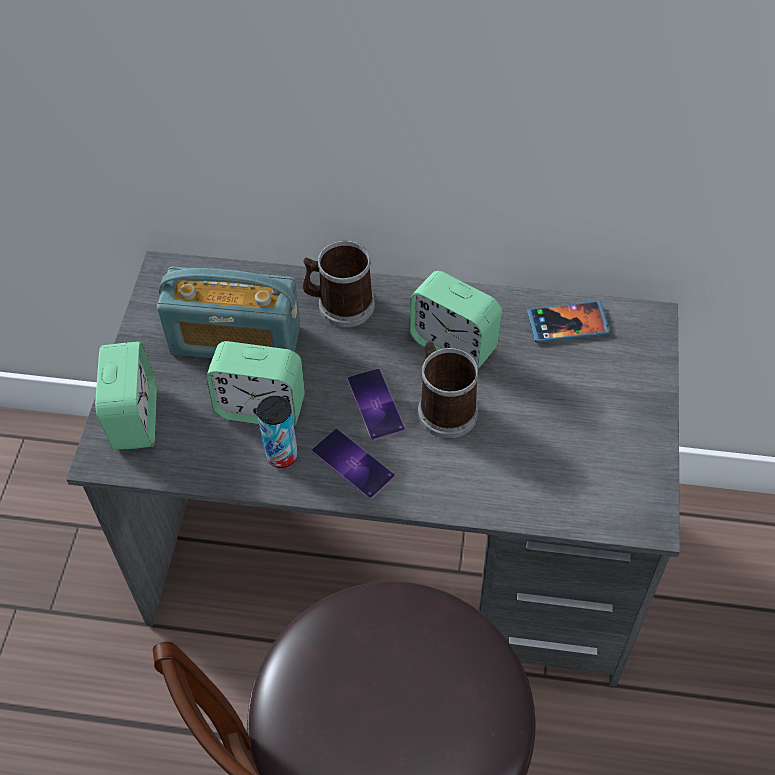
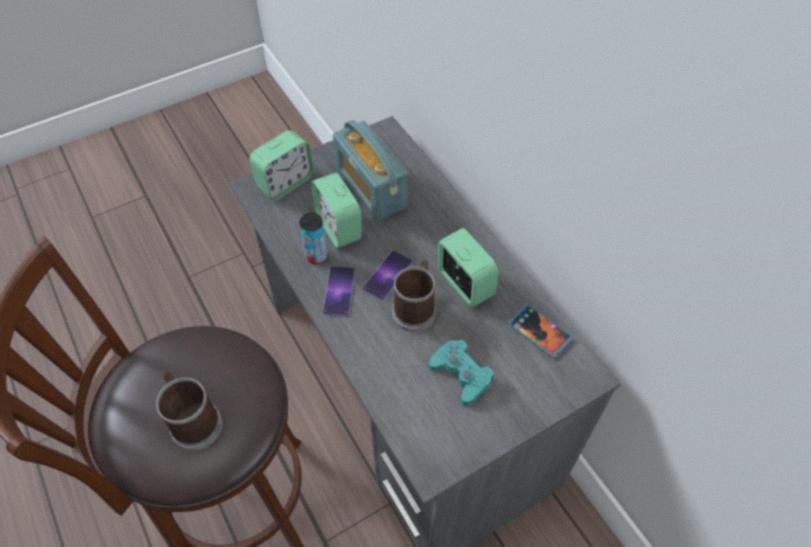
camera: 50 degrees right, 0 degrees up
(340, 305) = (439, 215): mug -> mug (194, 421)
(453, 344) = (465, 284): alarm clock -> alarm clock turned 150 degrees clockwise
(561, 422) = (461, 375): none -> turquoise game controller

